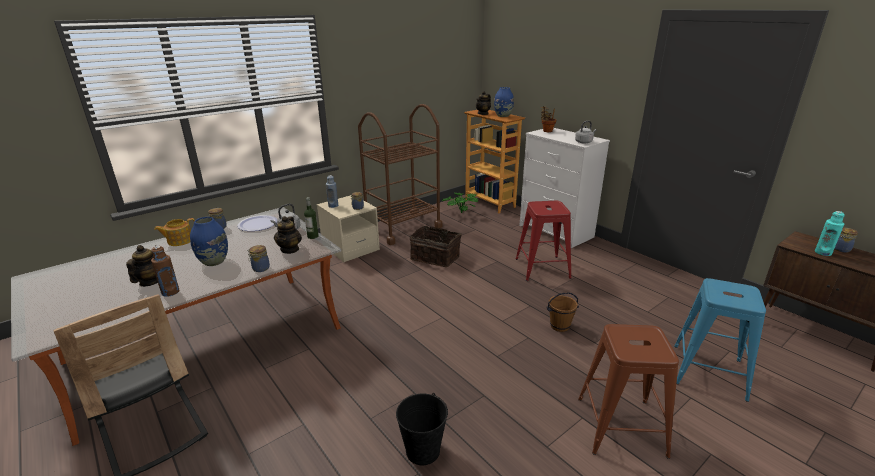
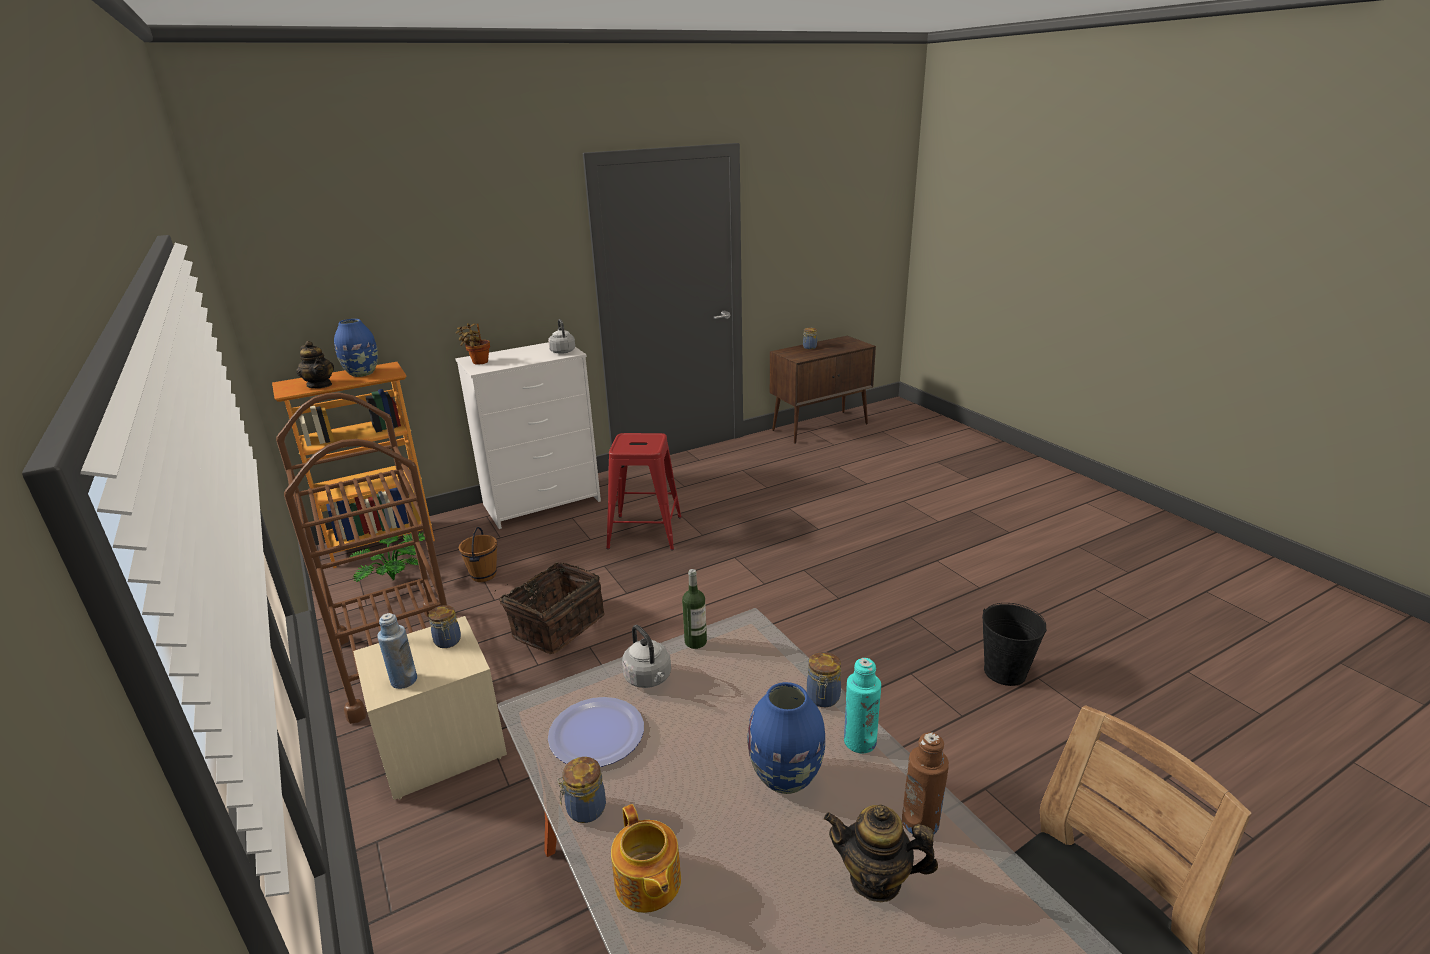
camera: 80 degrees left, 0 degrees up
(290, 249) = (747, 667): teapot -> none
(559, 326) = (784, 544): brown bucket -> brown bucket (483, 575)
(621, 426) = (945, 542): brown stool -> none
(709, 371) = (867, 483): blue stool -> none
(823, 252) = (815, 353): turquoise bottle -> turquoise bottle (859, 741)

